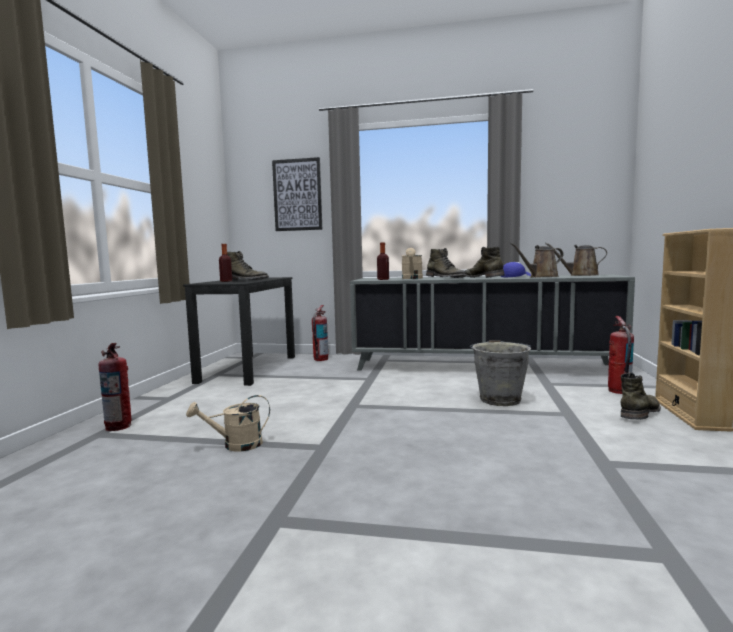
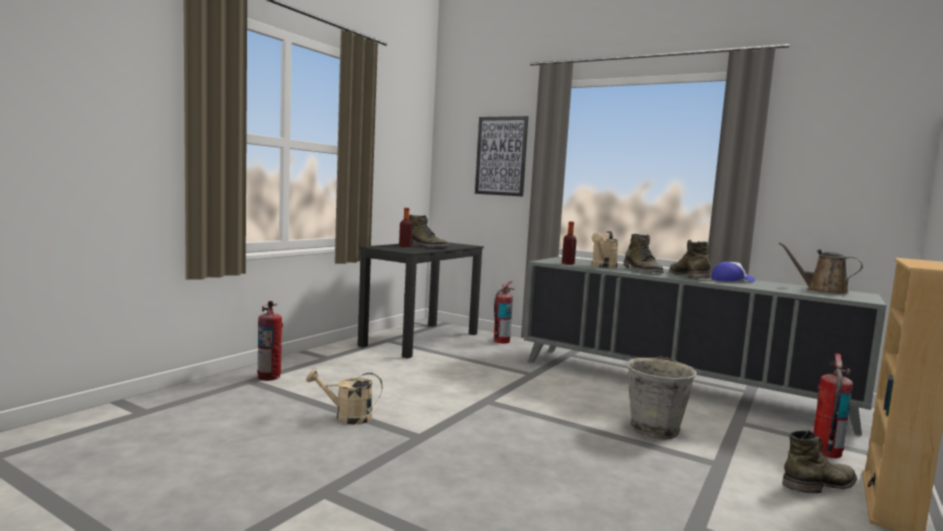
camera: 20 degrees right, 0 degrees up
(541, 277) = (760, 286): brown watering can -> none

